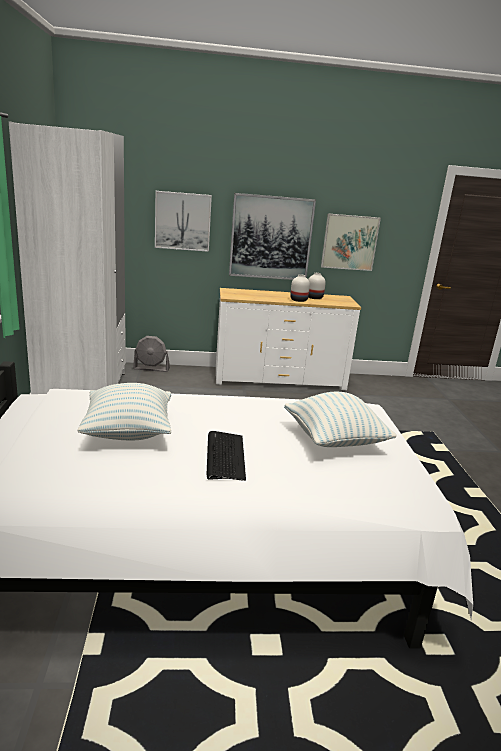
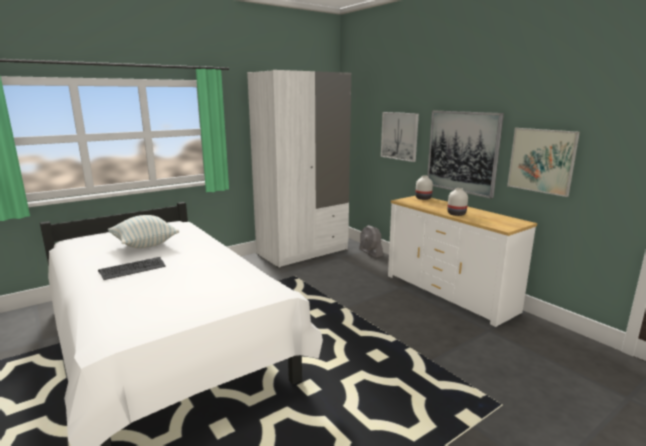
camera: 60 degrees right, 5 degrees down
(314, 297) = (483, 216): white vase -> white vase (423, 198)
(334, 441) = (187, 292): pillow -> none

